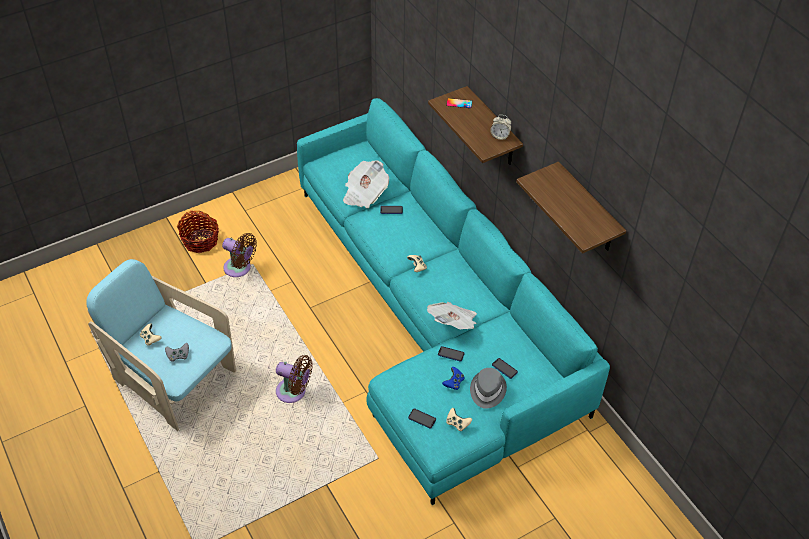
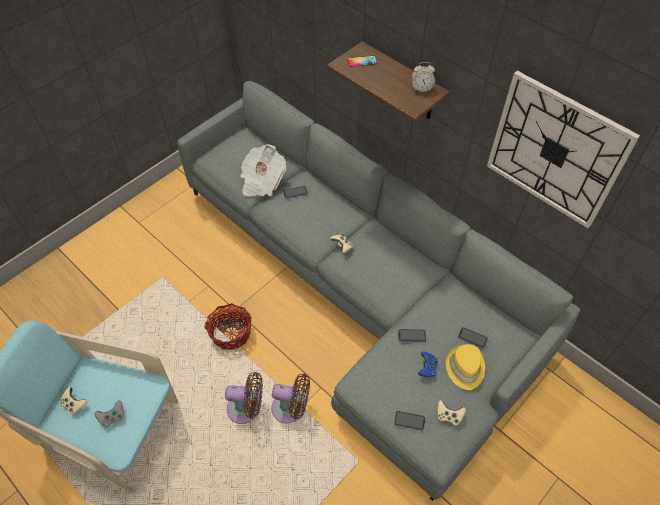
camera: 15 degrees left, 5 degrees up
(200, 240) = (101, 265): basket -> basket (231, 333)
(240, 269) = (150, 285): brown fan -> brown fan (291, 409)
(433, 319) = (361, 291): turquoise sofa -> grey sofa
(453, 323) = (401, 300): newspaper -> none
(487, 390) = (464, 368): grey hat -> yellow hat
(588, 210) = (555, 151): shelf -> wall clock

